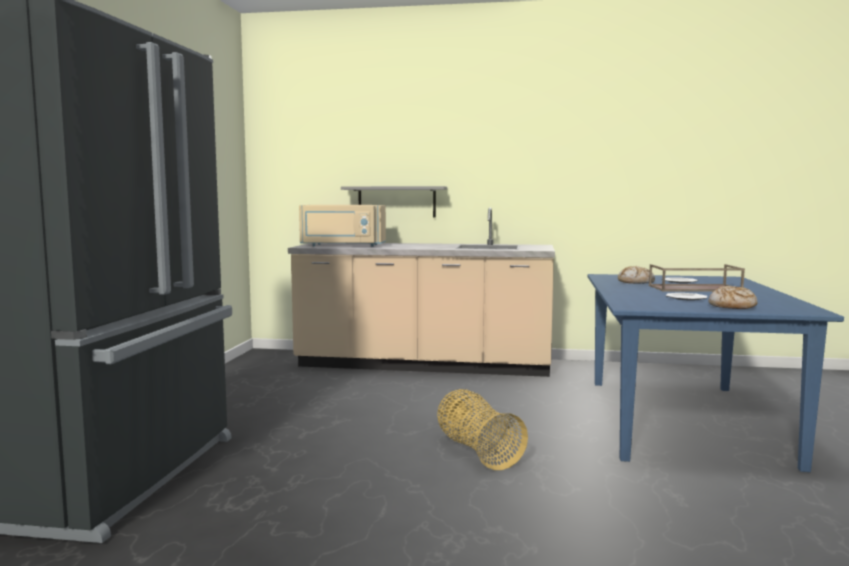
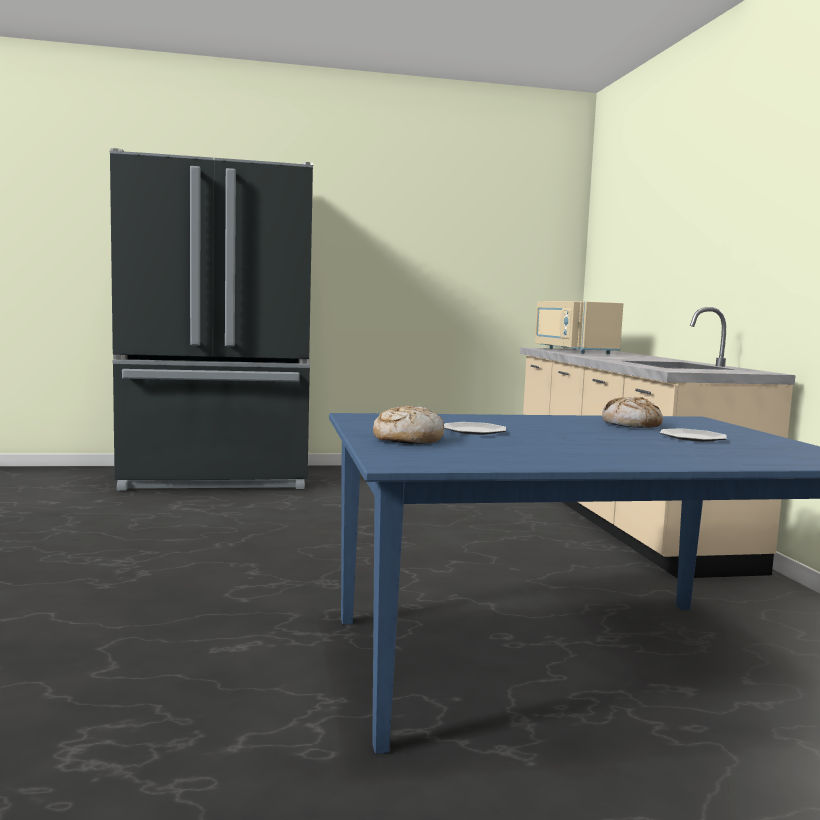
camera: 70 degrees right, 0 degrees up
(397, 202) = (667, 301): grey shelf -> none
(477, 451) = (330, 558): basket -> none
(694, 288) = (605, 438): brown tray -> none

